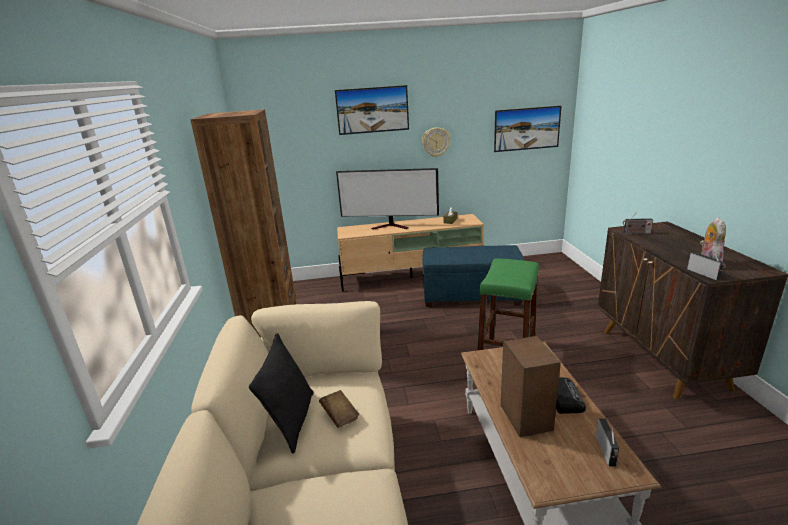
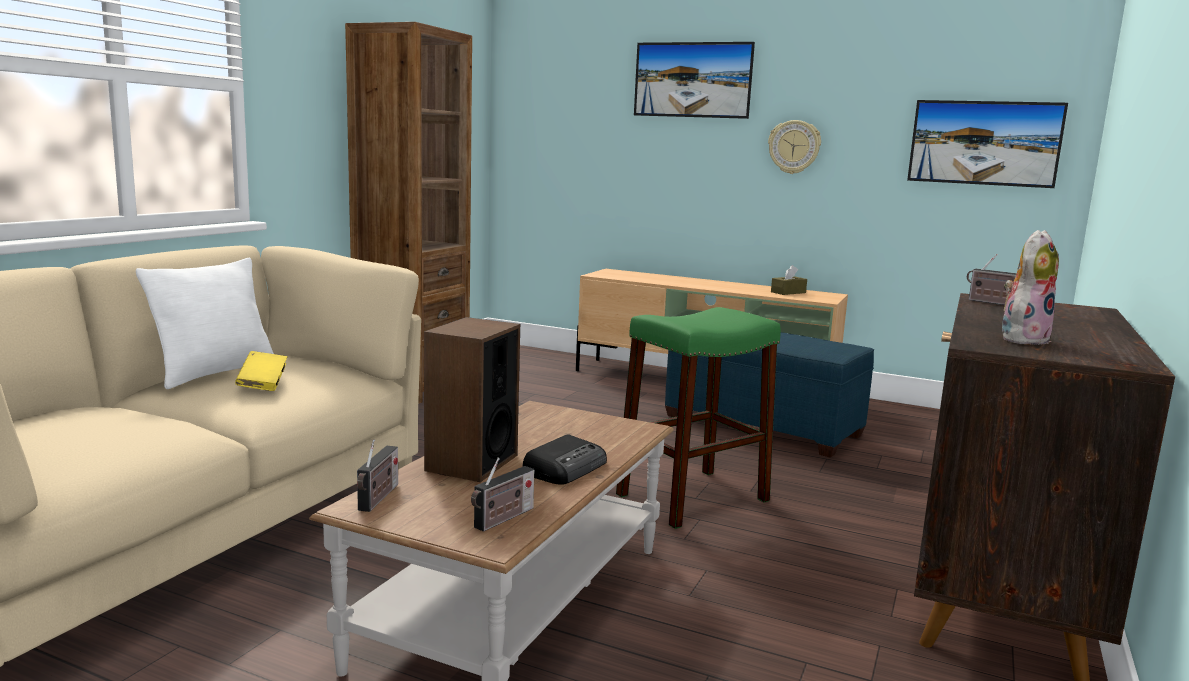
camera: 30 degrees right, 10 degrees down
(292, 421) = (215, 374): black pillow -> white pillow
(340, 416) = (263, 384): brown book -> yellow book
(391, 226) = (681, 281): television -> none
(705, 274) = (973, 342): radio -> radio (378, 498)

